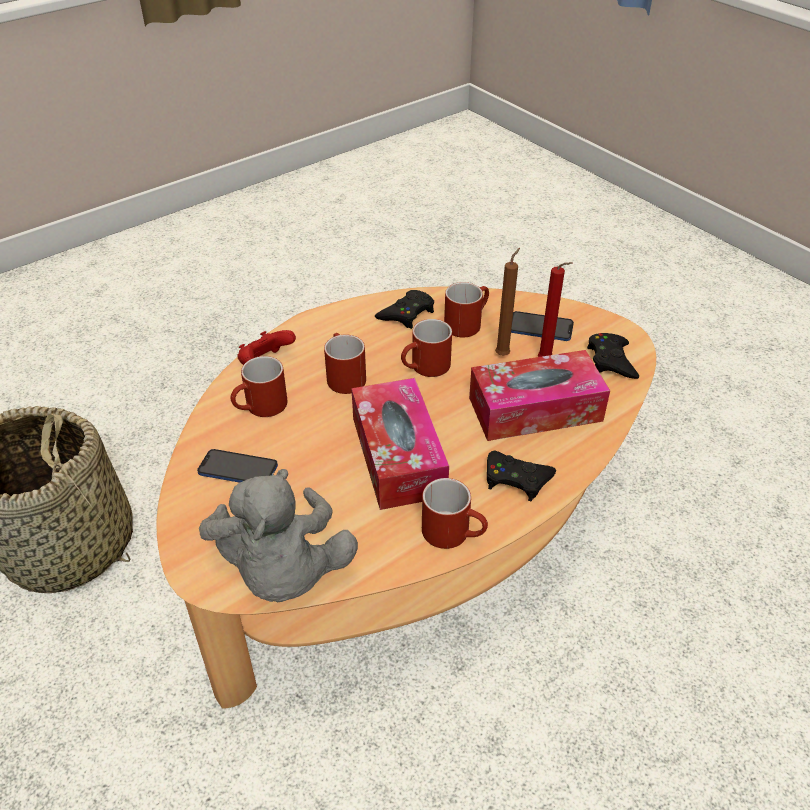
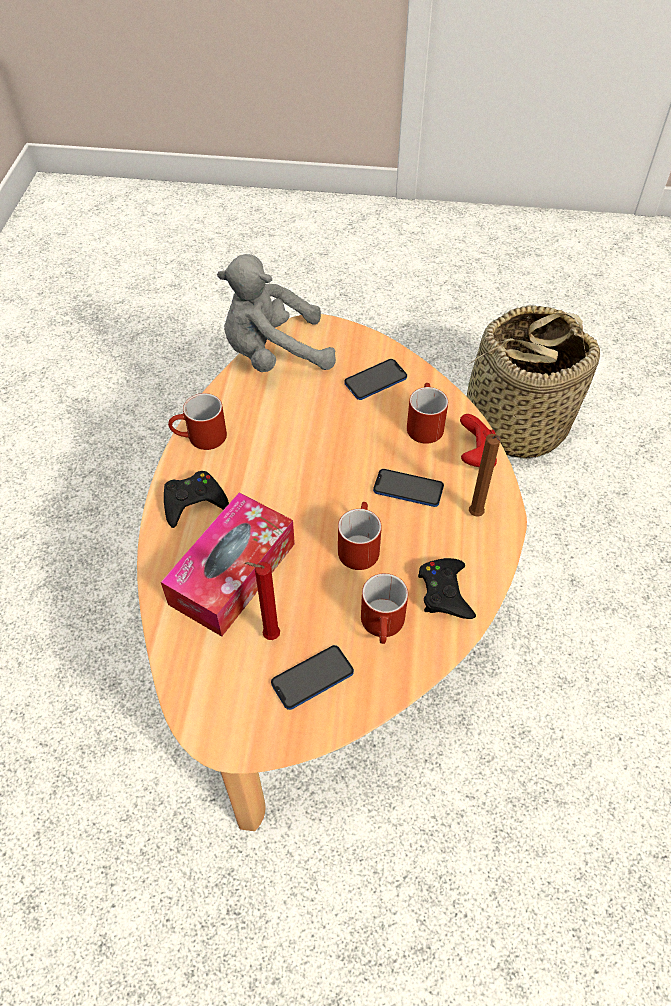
camera: 135 degrees right, 10 degrees up
(282, 571) = (274, 354): grey plush toy -> grey plush toy turned 45 degrees counterclockwise
(342, 376) = (408, 489): red mug -> phone
(398, 456) = (291, 459): tissue box -> none
(503, 354) = (313, 613): brown candle -> brown candle (476, 516)
(611, 361) = (211, 687): black game controller -> none

